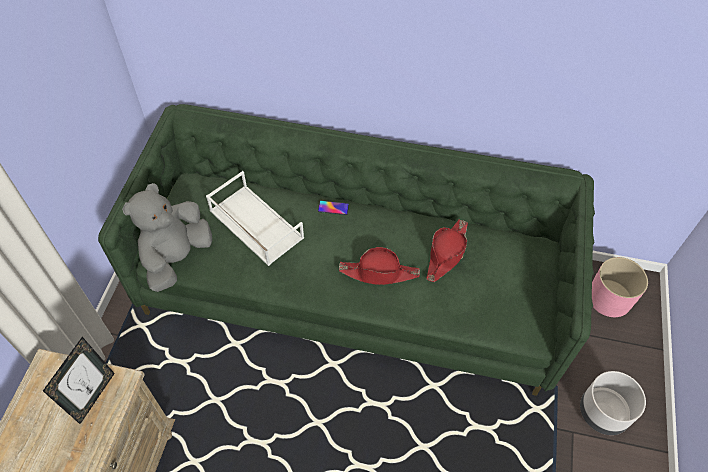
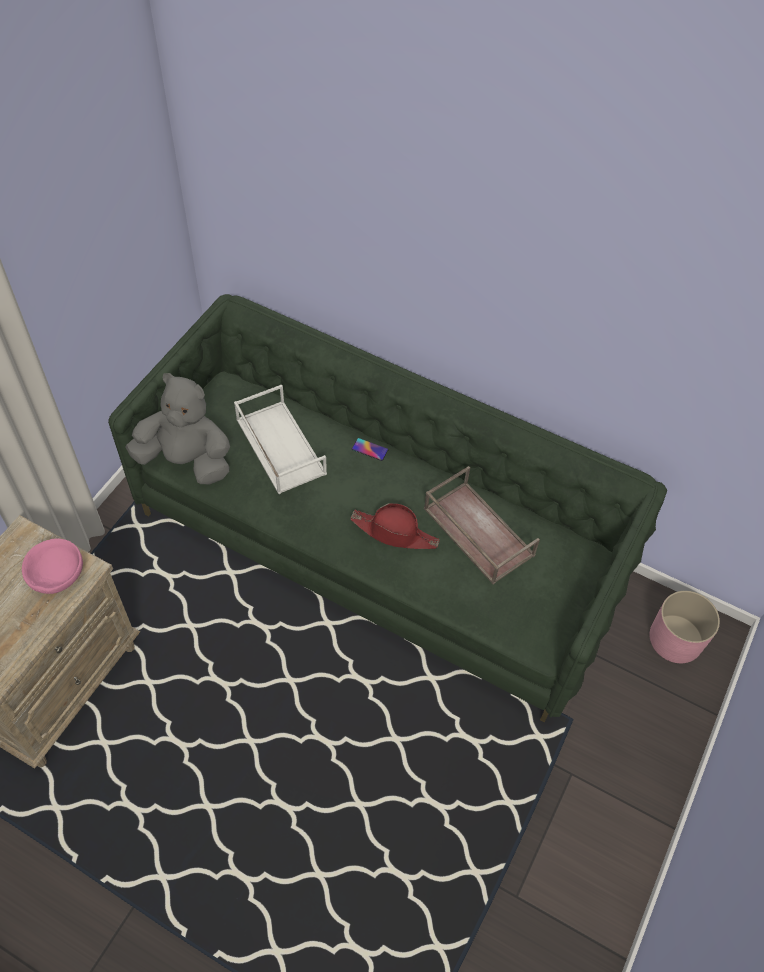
camera: 15 degrees right, 0 degrees up
(93, 396) = (57, 575): picture frame -> pink bowl
(176, 257) = (186, 461): grey plush toy -> grey plush toy turned 60 degrees clockwise
(446, 253) = (476, 531): red hat -> brown tray
(603, 413) = (615, 764): grey planter -> none

